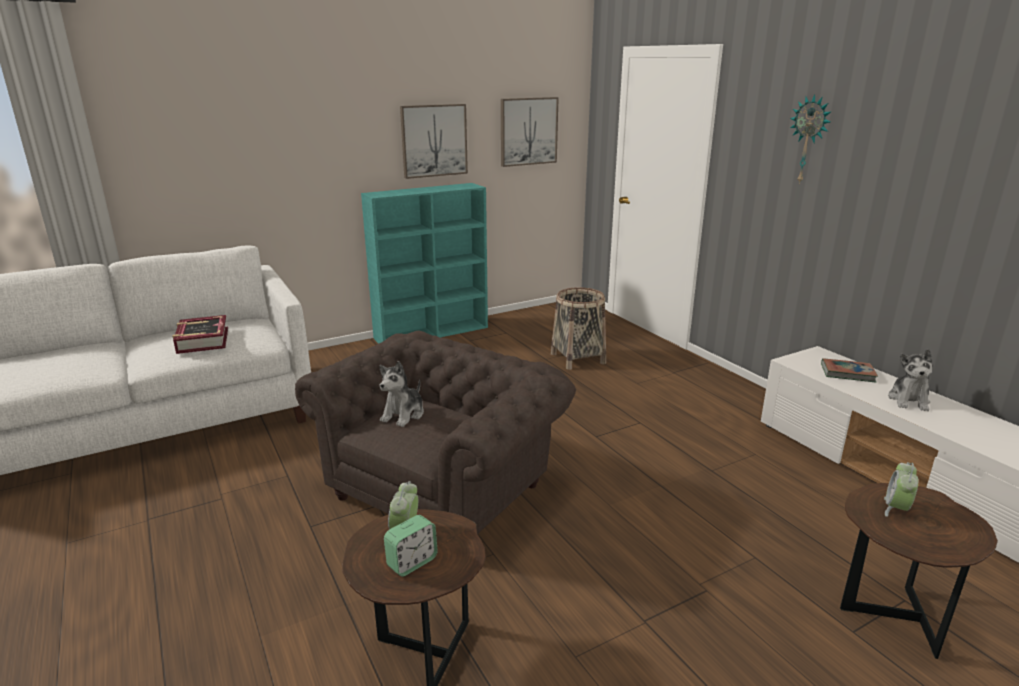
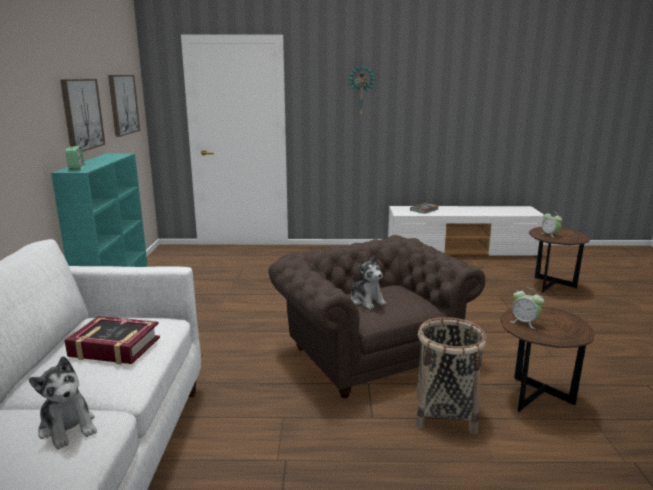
camera: 60 degrees left, 5 degrees down
(412, 562) = (557, 326): alarm clock -> alarm clock (76, 169)
(578, 358) = (252, 271): basket -> basket (445, 413)
(909, 400) = (459, 210): plush toy -> plush toy (68, 427)

